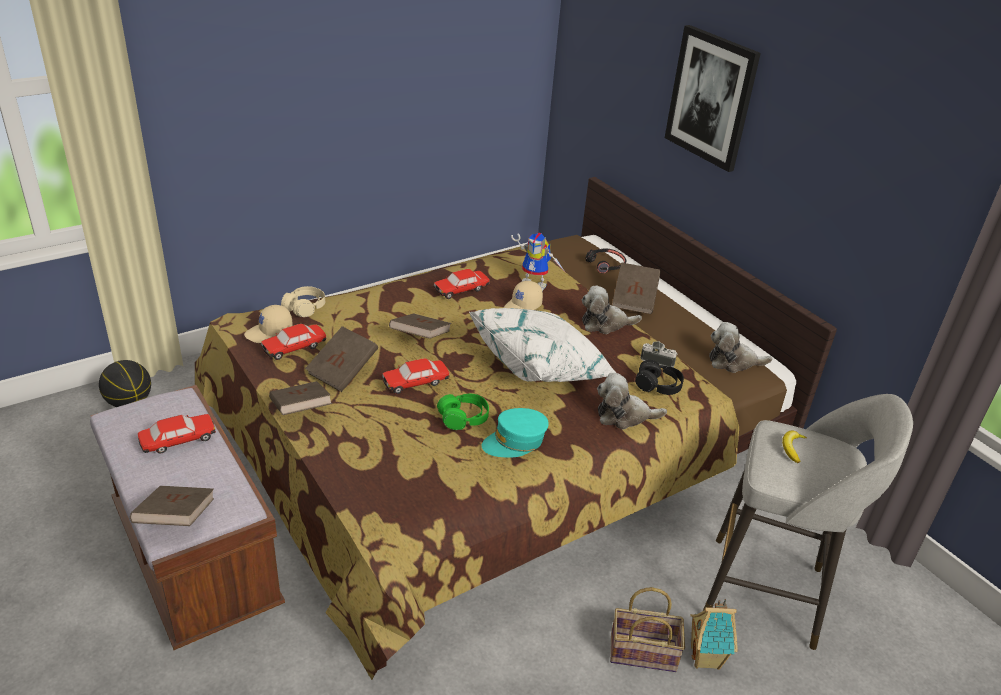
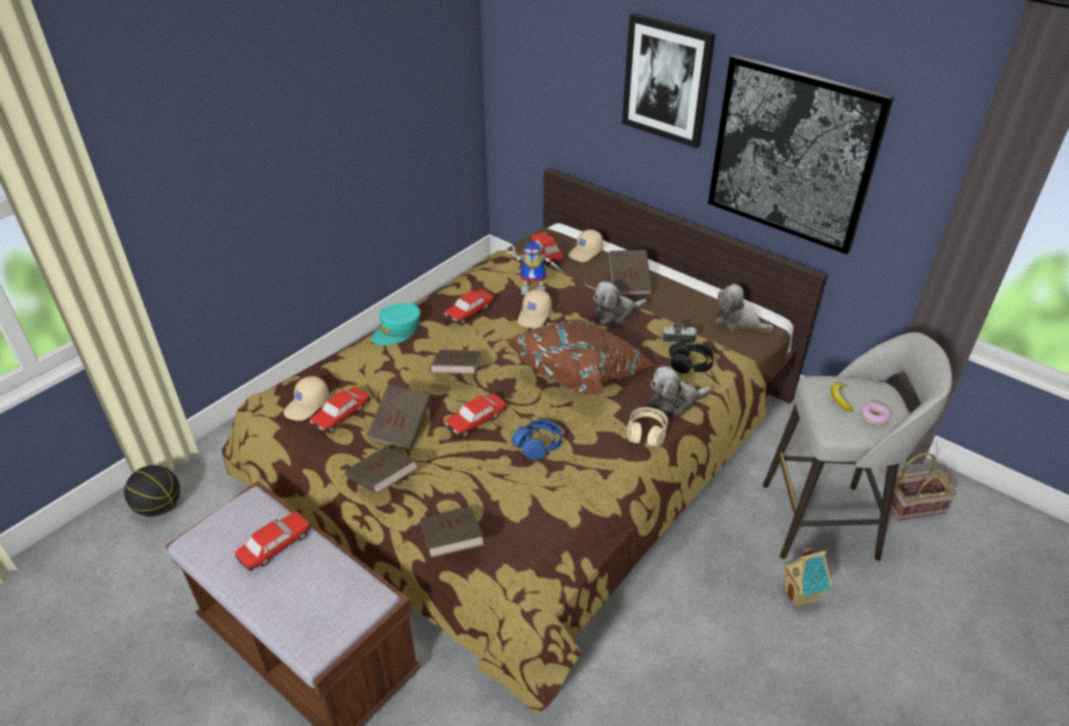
camera: 15 degrees left, 5 degrees up
(176, 519) = (317, 630): brown book -> brown book (452, 543)
(304, 308) = (328, 370): beige headphones -> beige headphones (646, 433)
(463, 418) = (538, 445): green headphones -> blue headphones
(515, 442) = (595, 455): turquoise cap -> turquoise cap (397, 331)
(542, 366) = (582, 373): white pillow -> brown pillow
(564, 257) = (546, 254): none -> toy car
(606, 265) = (585, 253): black headphones -> beige cap
(644, 651) = (749, 606): basket -> basket (915, 505)
(733, 362) = (738, 323): plush toy -> plush toy turned 45 degrees clockwise
(819, 190) = (792, 154): none -> picture
(821, 475) = (874, 417): none -> donut

